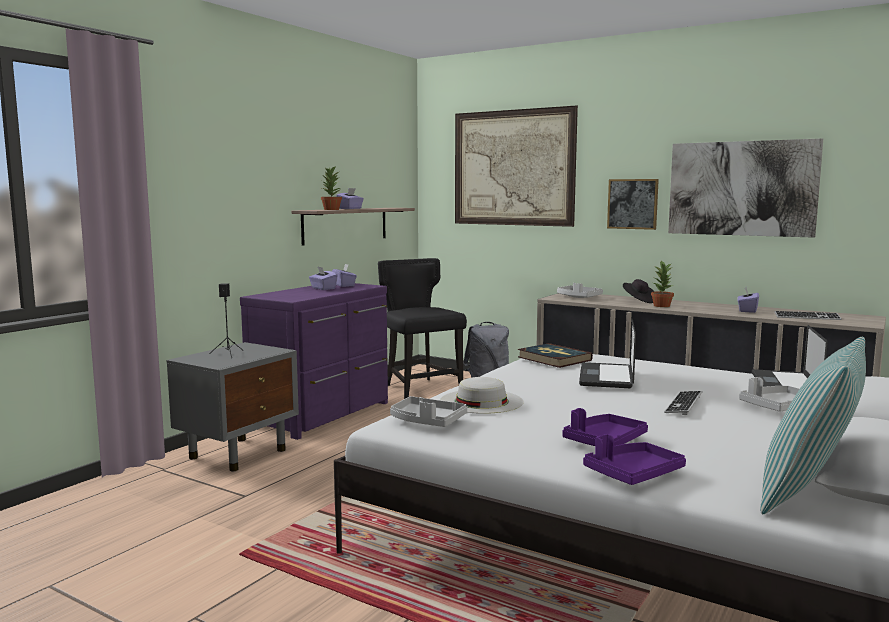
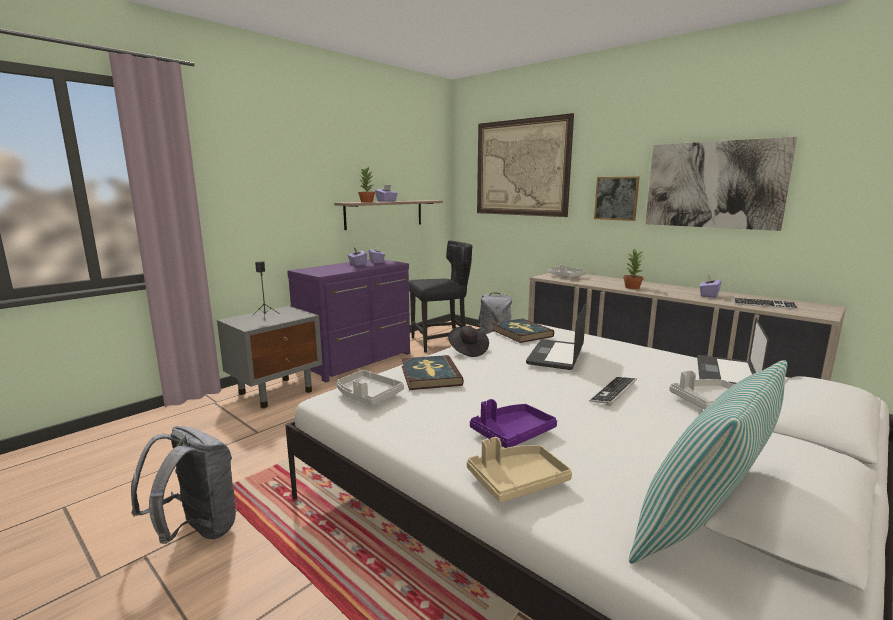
camera: 10 degrees right, 5 degrees up
(242, 591) = (196, 531): none -> grey backpack
(420, 389) = (441, 342): black chair -> black chair turned 90 degrees clockwise
(481, 401) = (430, 375): white hat -> book
(633, 474) = (516, 481): purple tray -> beige tray
(638, 301) = (614, 282): black hat -> black hat (467, 350)

